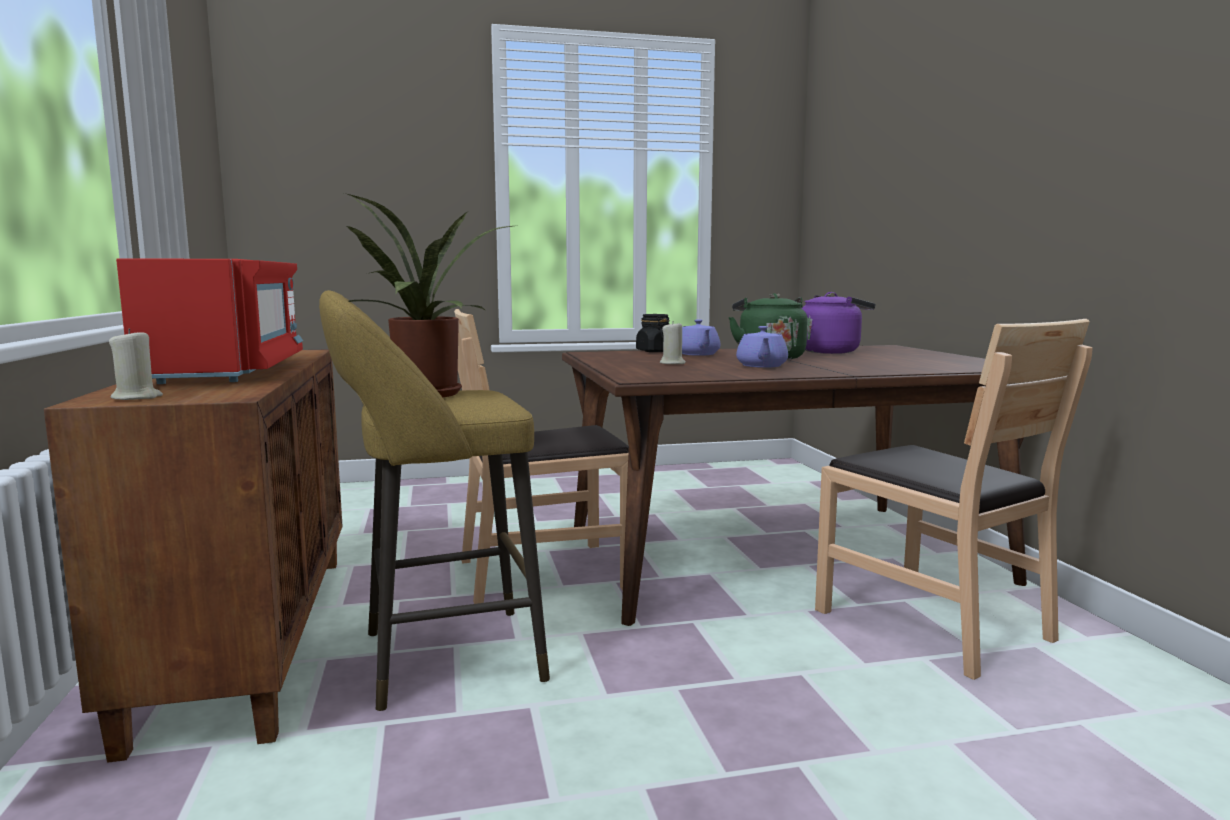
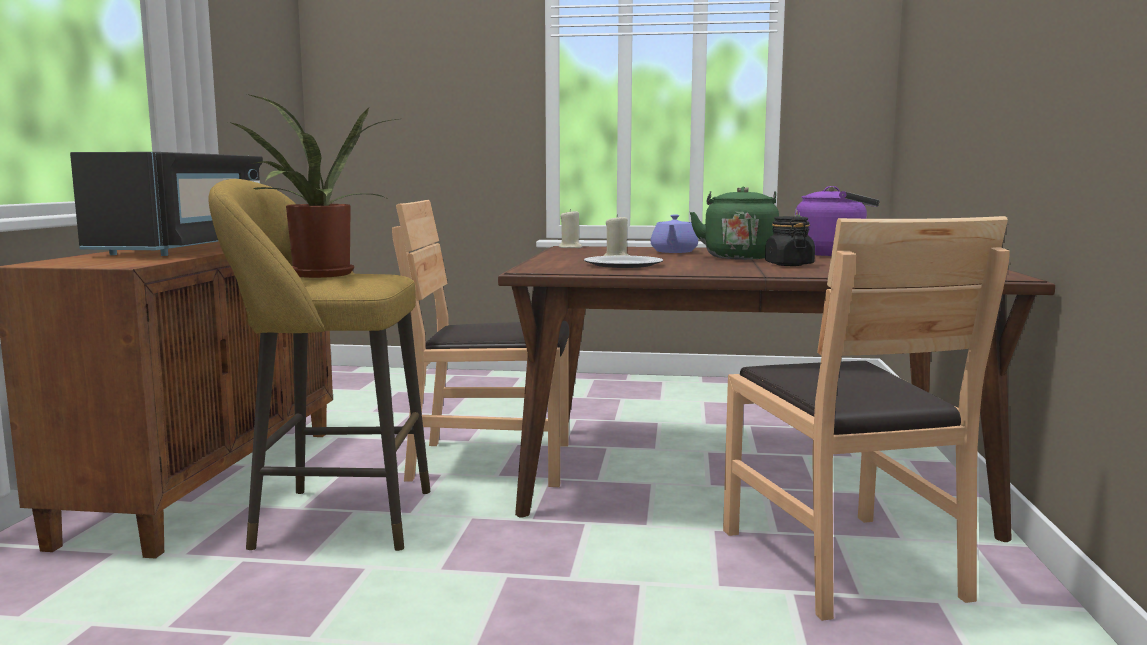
camera: 20 degrees right, 0 degrees up
(137, 397) = (66, 263): beige candle -> beige candle (570, 247)
(227, 372) = (184, 249): red microwave -> black microwave
(654, 351) = (640, 248): black jar -> black jar (788, 264)
(700, 369) = (623, 265): none -> plate
(761, 366) = (698, 264): purple teapot -> none

